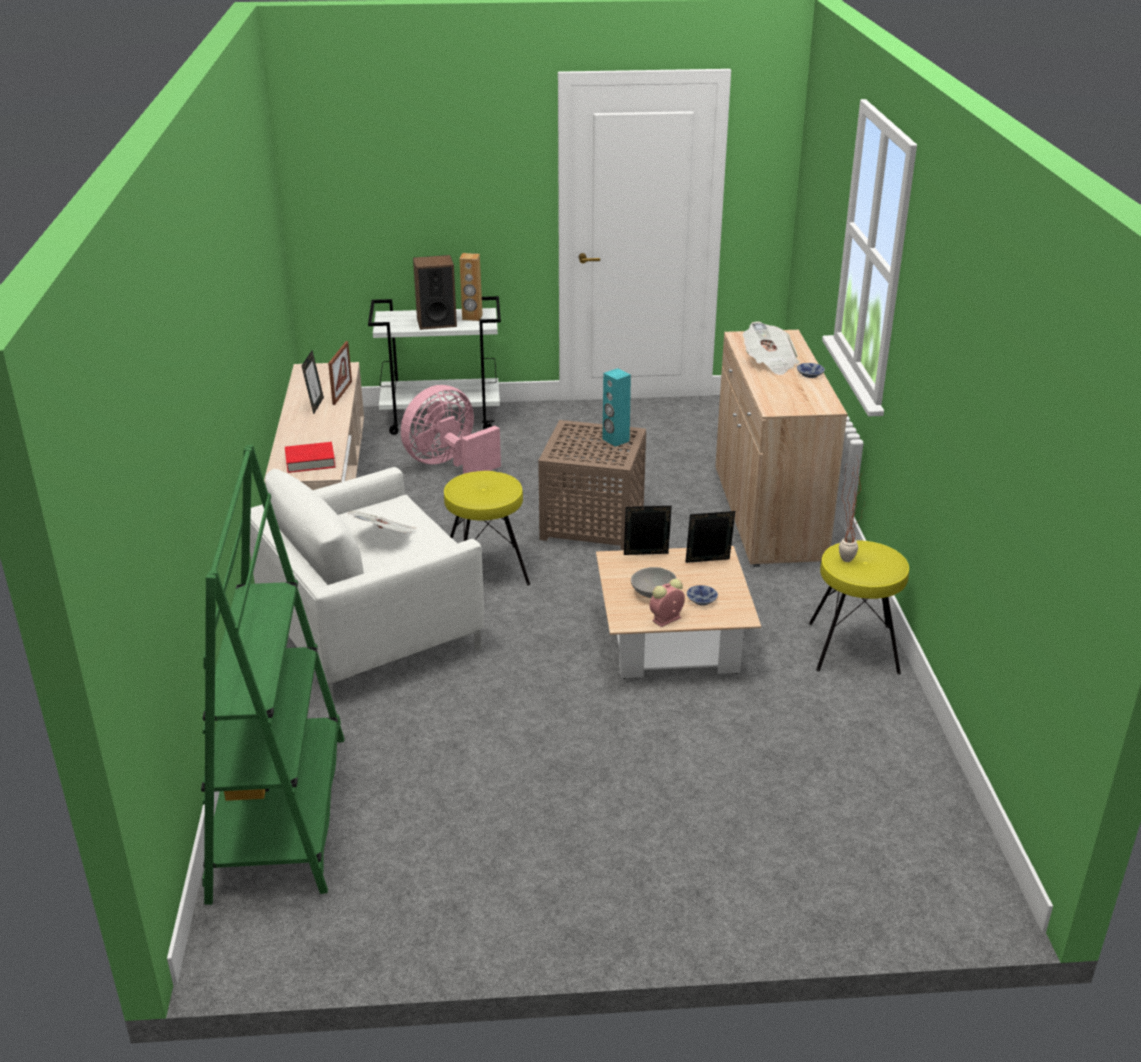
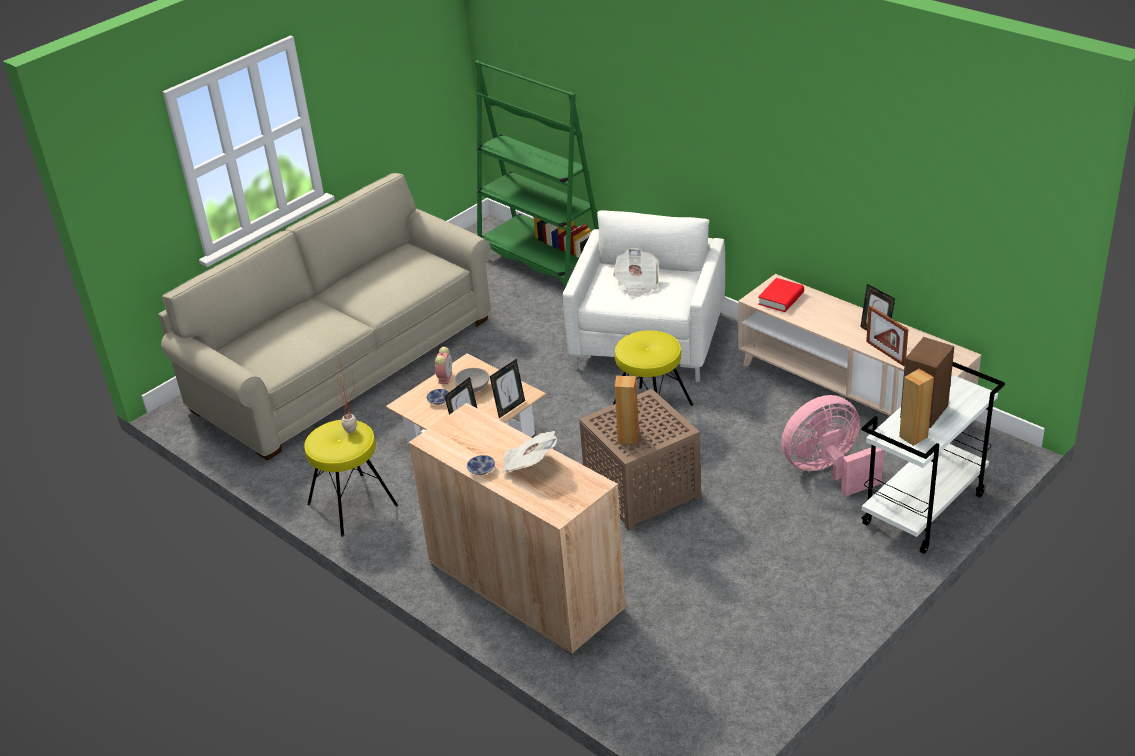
camera: 140 degrees right, 5 degrees up
(448, 464) = (828, 471): pink fan -> pink fan turned 120 degrees counterclockwise
(615, 440) = (628, 437): turquoise speaker -> brown speaker
(707, 828) = (343, 363): none -> beige sofa

